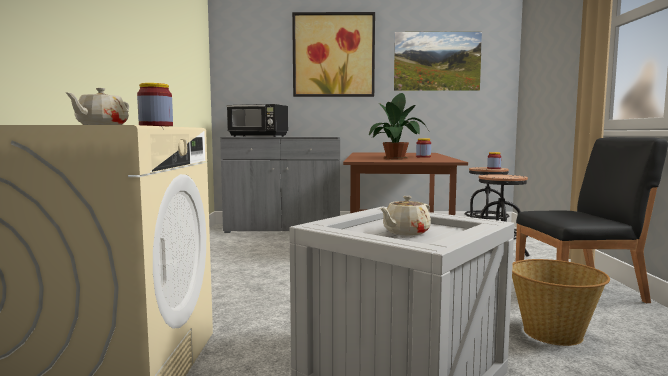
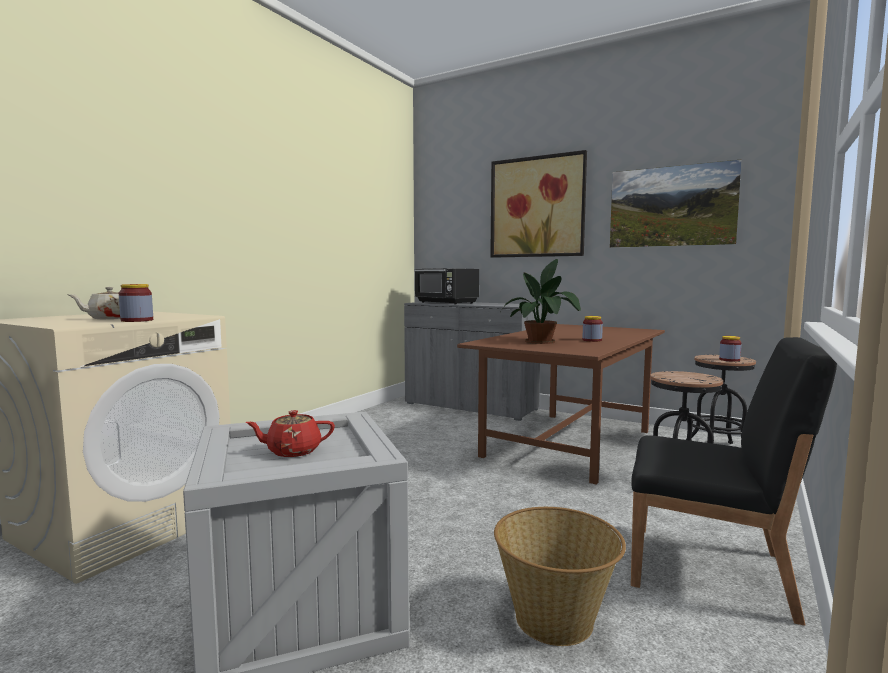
camera: 30 degrees right, 0 degrees up
(405, 232) = (292, 451): beige teapot -> red teapot

